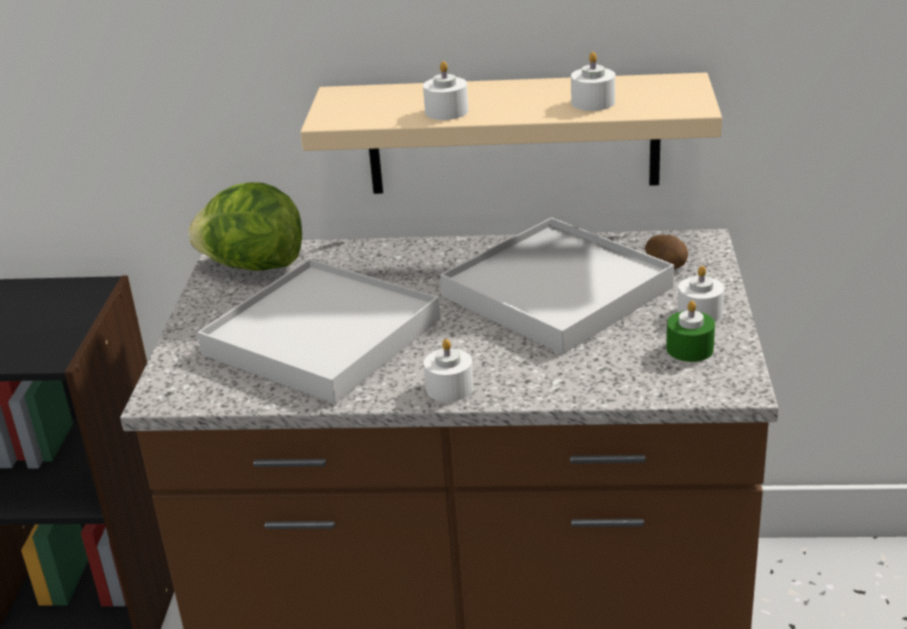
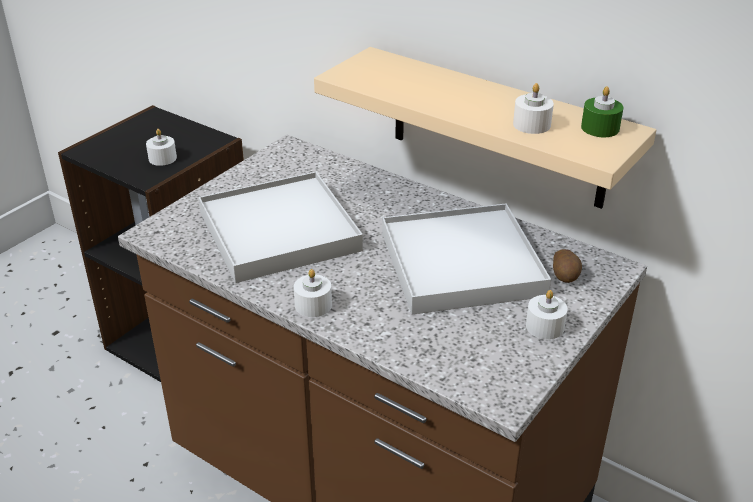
camera: 30 degrees right, 5 degrees up
(253, 266) = (294, 163): lettuce -> none
(446, 111) = (421, 95): white candle -> white candle (162, 158)
(689, 349) = (504, 352): green candle -> green candle (600, 128)

